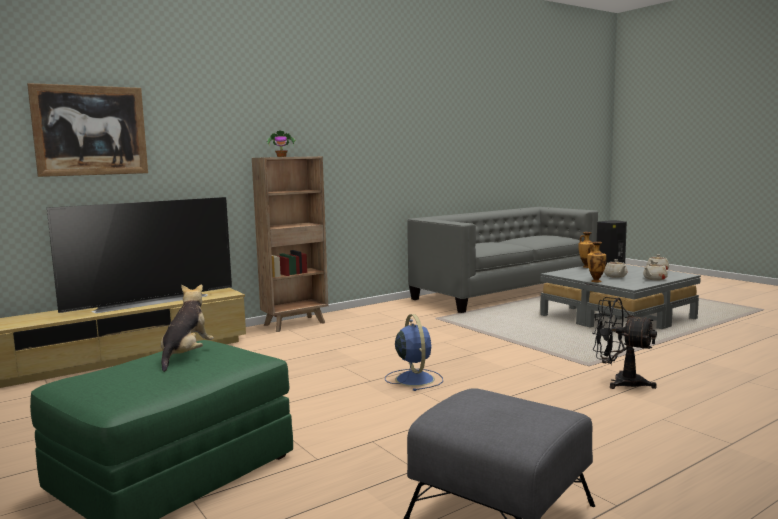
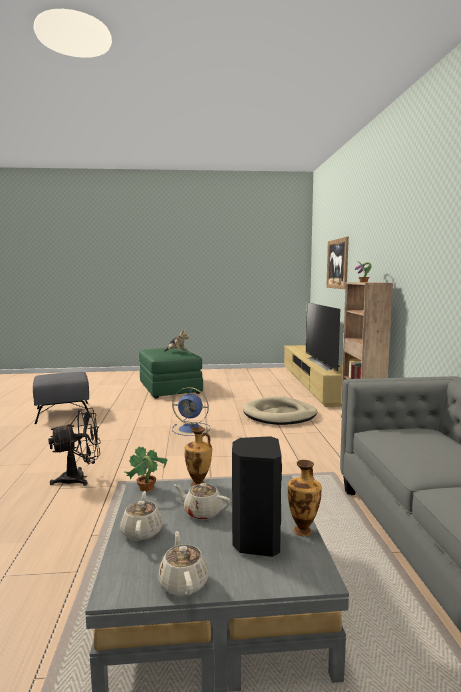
camera: 120 degrees right, 0 degrees up
(298, 353) = (279, 415): none -> beige dog bed
(627, 286) = (146, 488): none -> potted plant

